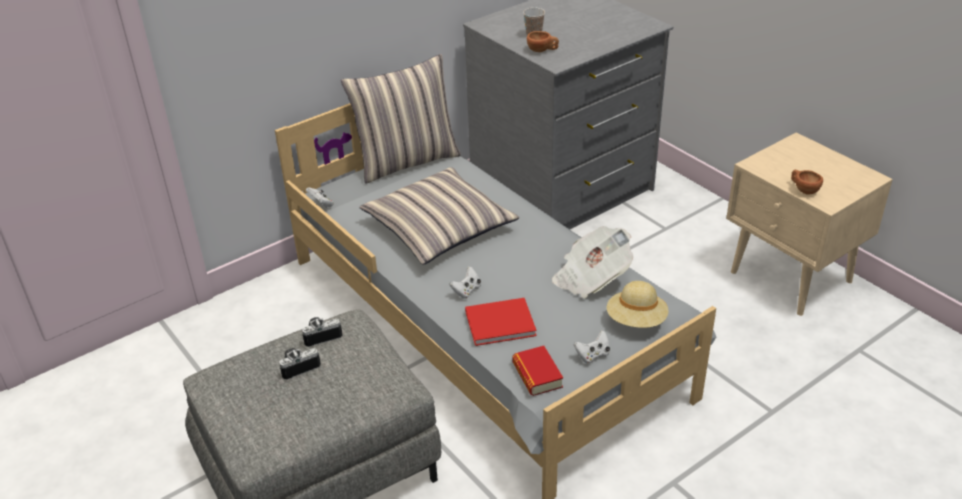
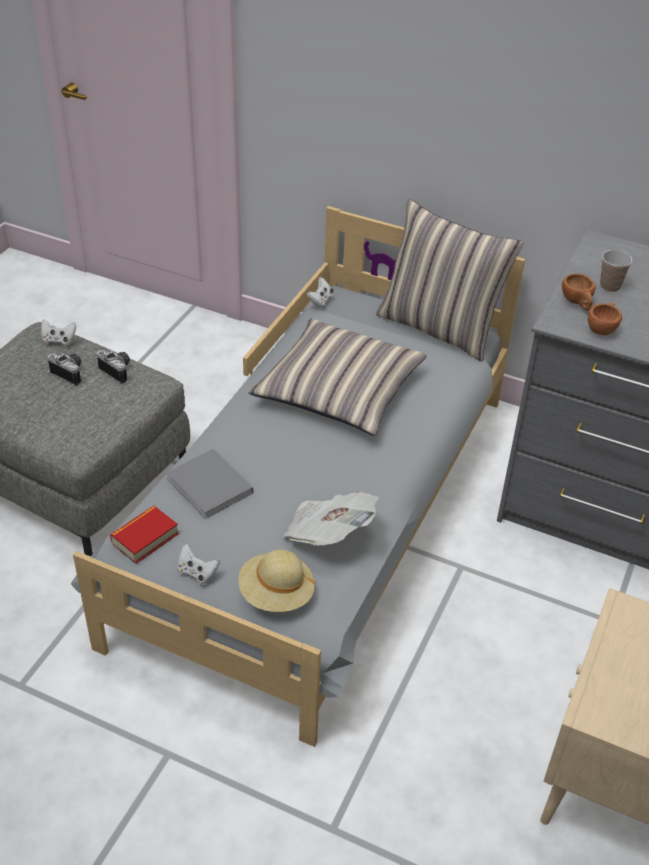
camera: 60 degrees right, 5 degrees up
(466, 291) = (247, 444): white game controller -> white game controller (59, 341)
(502, 323) = (211, 487): red book -> grey book
(803, 189) = (604, 678): brown cup -> brown cup (602, 328)

